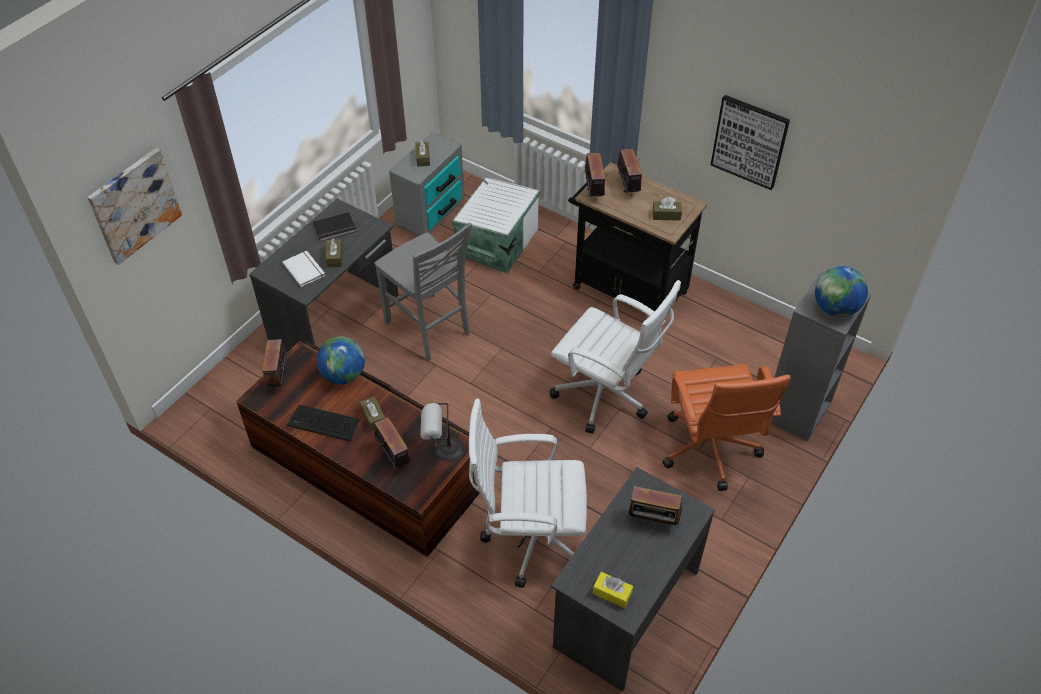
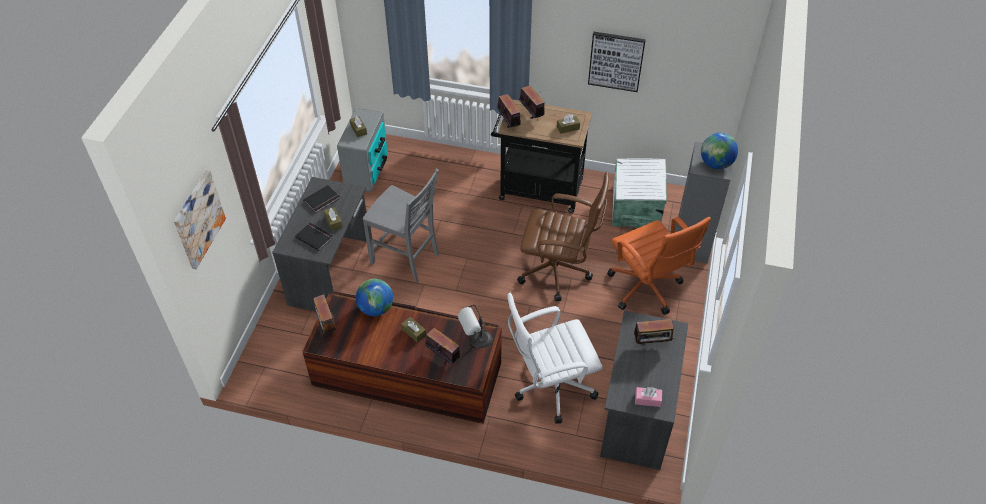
camera: 20 degrees left, 0 degrees up
(305, 269) = (315, 237): white book -> black book
(323, 423) = (378, 348): keyboard -> none
(495, 242) = (426, 181): white storage box -> white storage box (635, 207)
(606, 397) = (558, 272): white office chair -> brown office chair
(612, 593) = (647, 399): yellow tissue box -> pink tissue box

